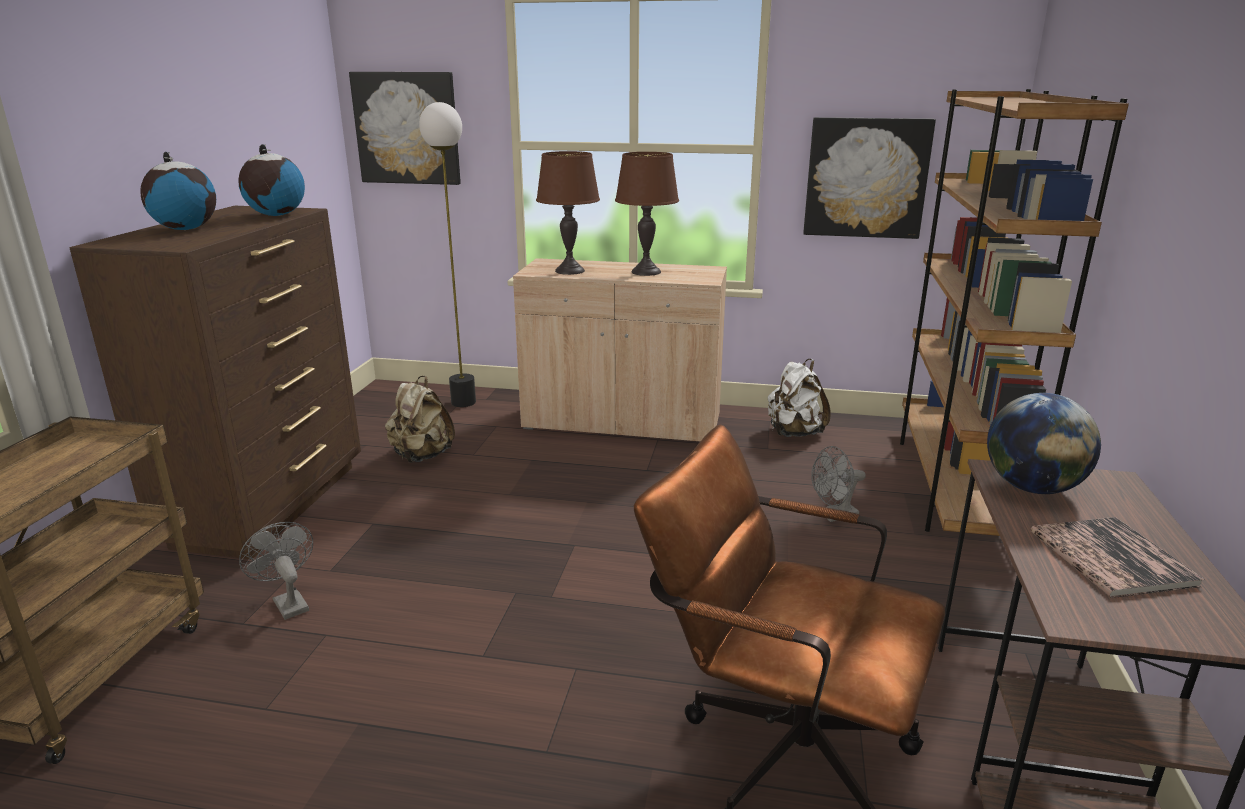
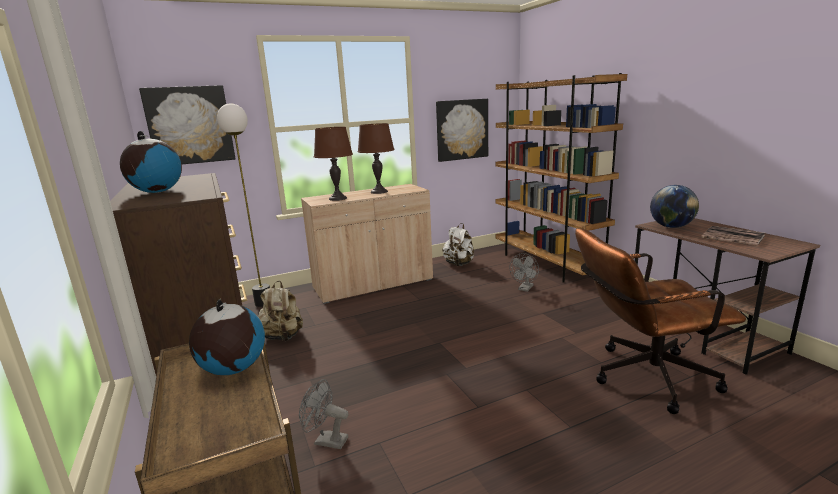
camera: 35 degrees left, 5 degrees down
(276, 215) = (194, 179): globe -> globe (233, 369)

